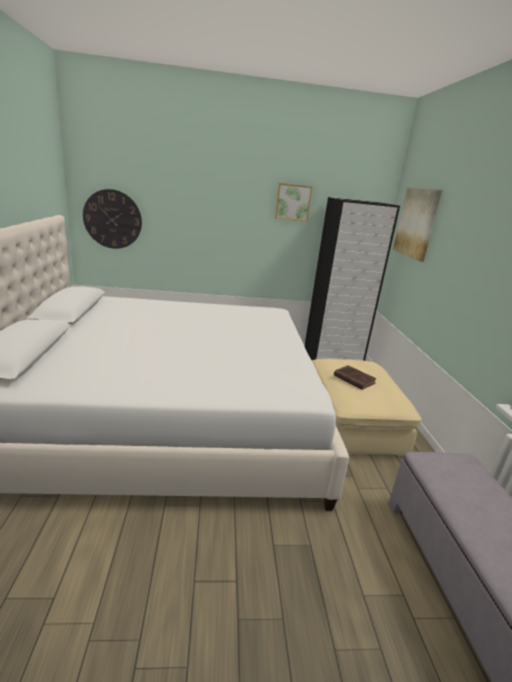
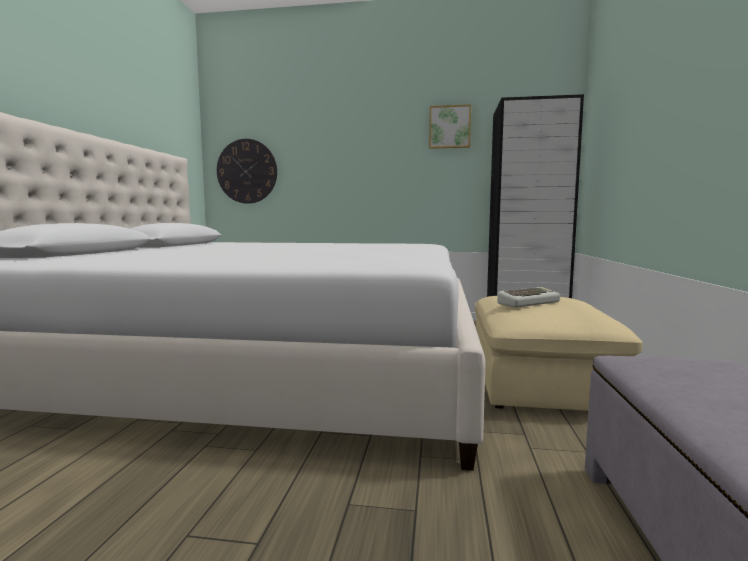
camera: 15 degrees right, 15 degrees down
(353, 379) = (527, 302): brown book -> keyboard
(416, 223) = (611, 110): picture -> none

